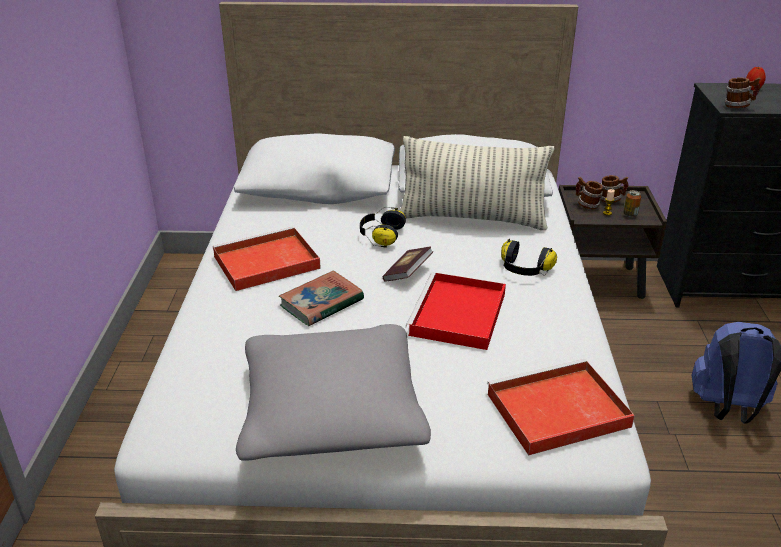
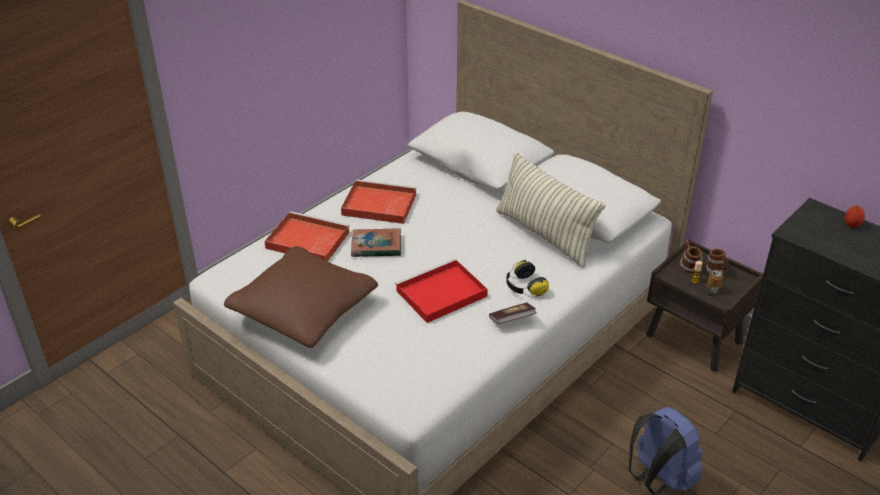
camera: 40 degrees right, 5 degrees up
(332, 412) = (304, 310): grey pillow -> brown pillow
(381, 235) = (468, 219): headphones -> none
(407, 273) = (449, 252): book -> book (512, 320)
(555, 411) = (413, 376): red tray -> red tray (306, 240)
(738, 106) = (799, 235): mug -> none

